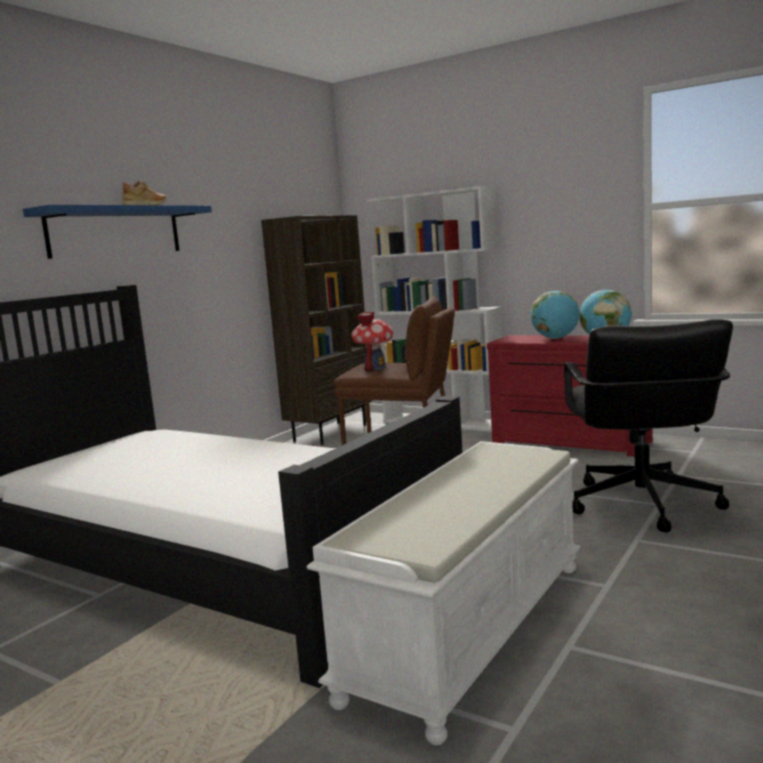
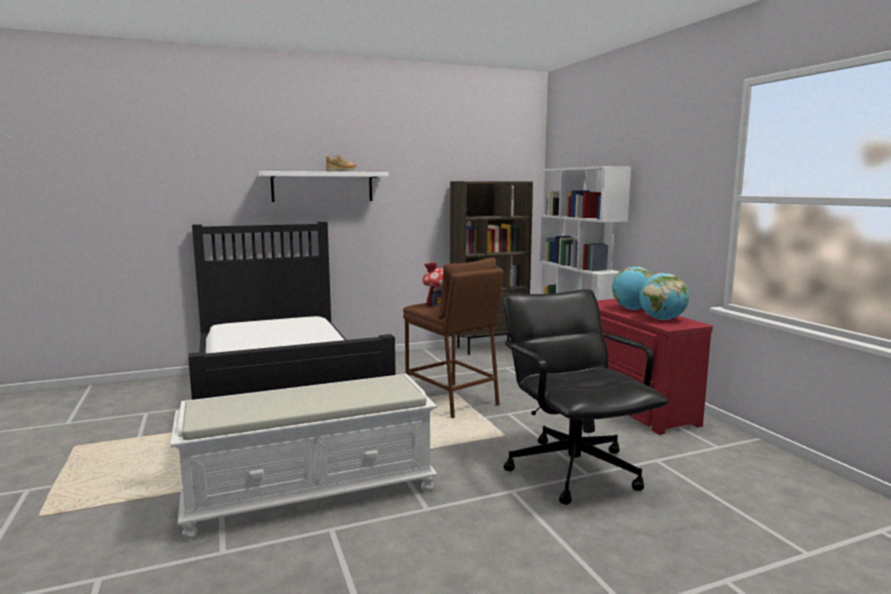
camera: 35 degrees right, 0 degrees up
(115, 231) = (322, 186): blue shelf -> white shelf
(641, 505) = (573, 469): black office chair -> black office chair turned 120 degrees clockwise

